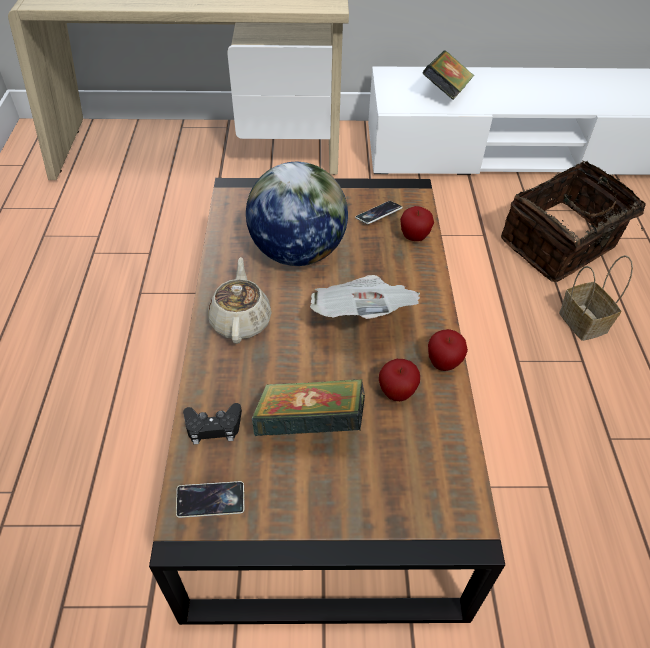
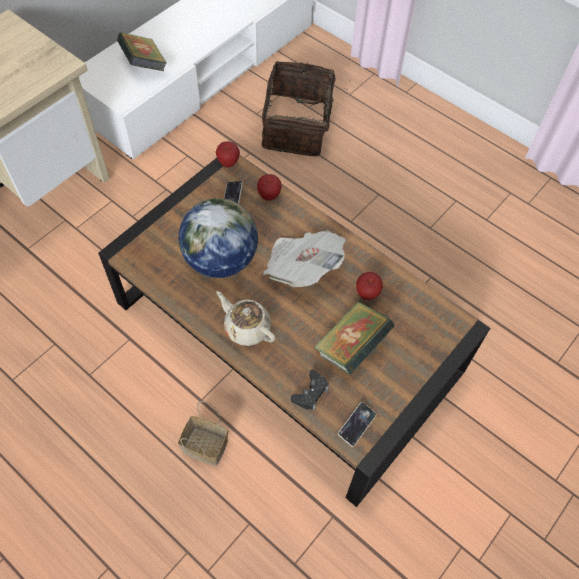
camera: 50 degrees left, 10 degrees up
(443, 363) = (368, 259): apple -> apple (228, 163)
(581, 321) = (355, 170): basket -> basket (203, 446)

